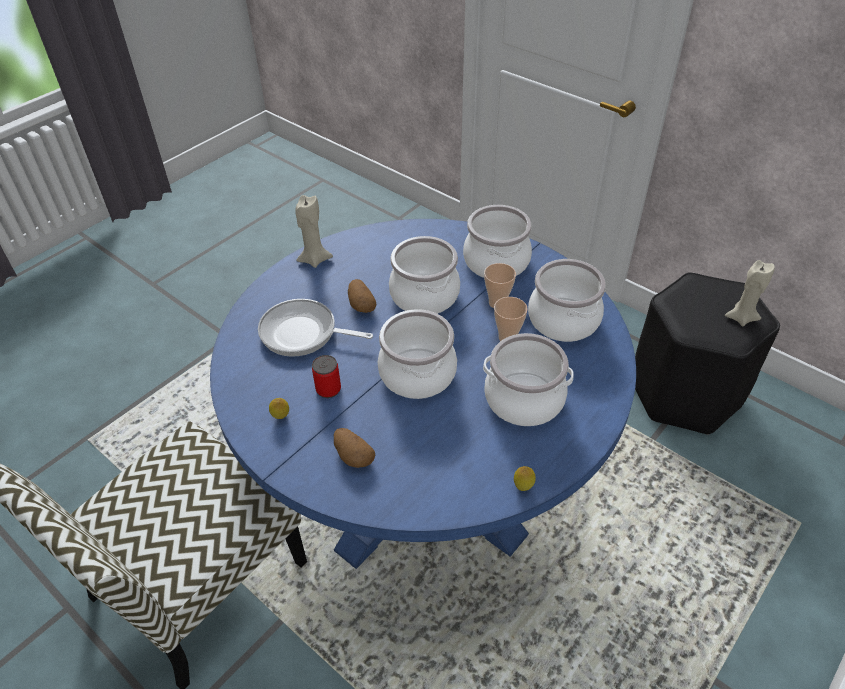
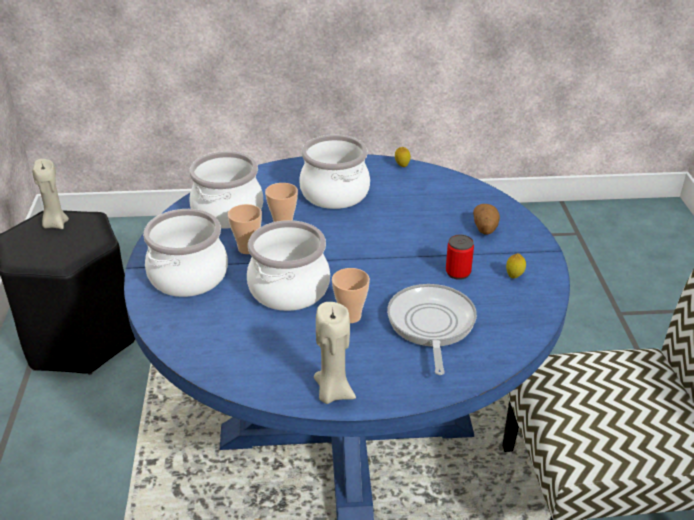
camera: 135 degrees left, 10 degrees down
(303, 333) = (431, 325): frying pan -> frying pan turned 150 degrees counterclockwise
(361, 304) = (350, 316): potato -> cup
(418, 373) = (379, 243): cooking pot -> none

